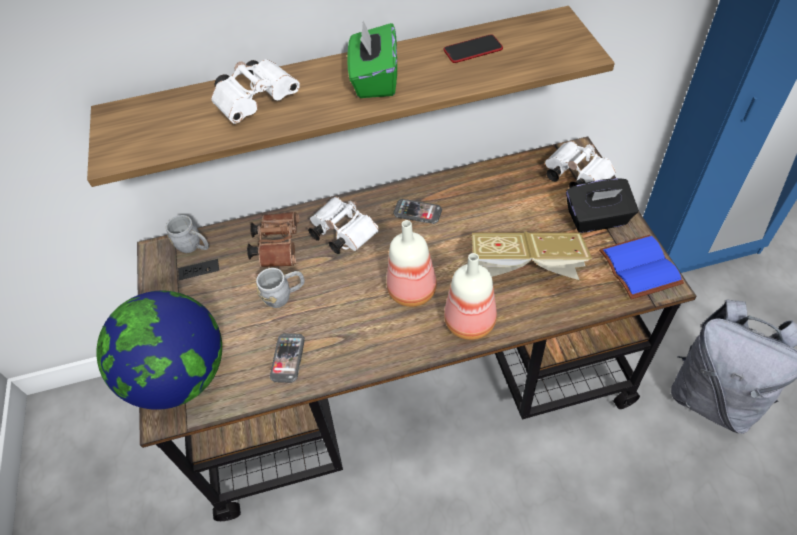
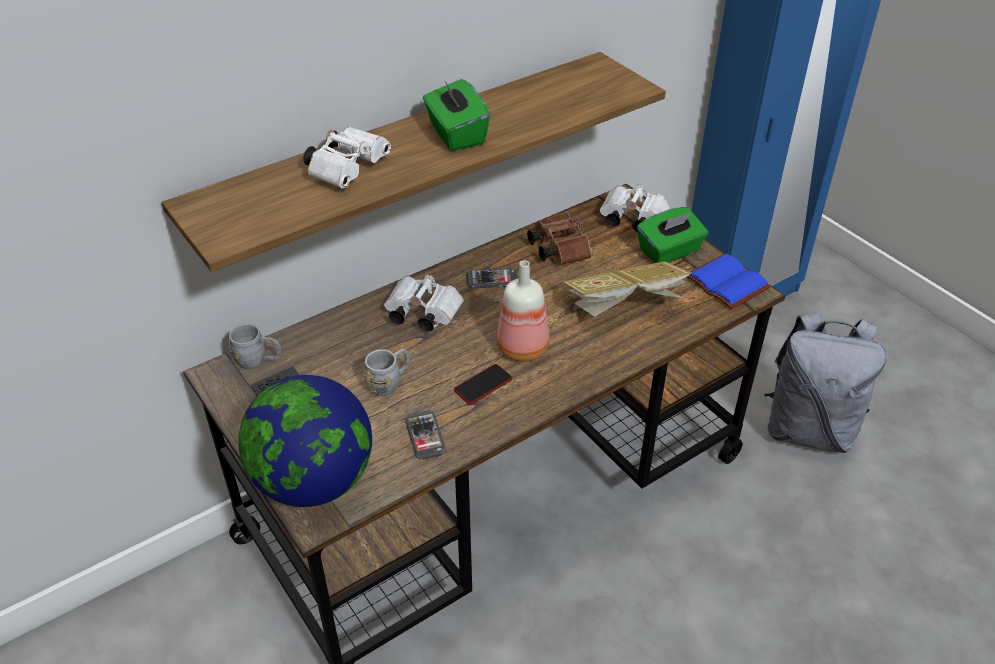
camera: 25 degrees left, 10 degrees down
(278, 245) = (357, 339): brown binoculars -> brown binoculars (558, 249)
(468, 322) = (592, 362): bottle -> none
(473, 50) = (534, 97): phone -> phone (483, 385)
(597, 219) = (669, 252): black tissue box -> green tissue box

